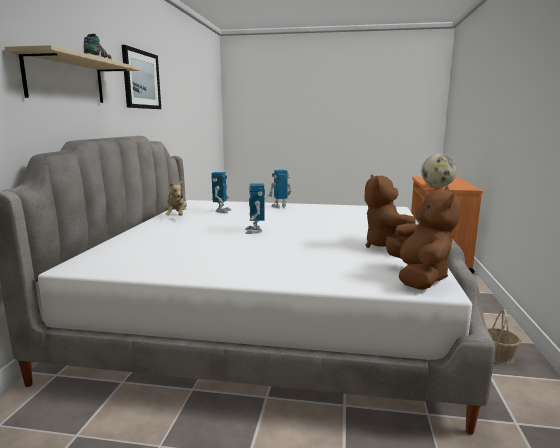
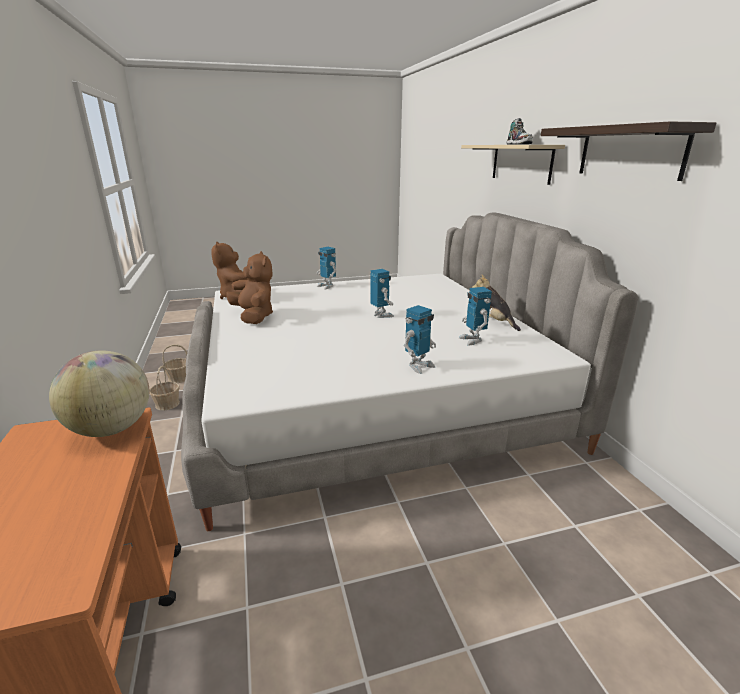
camera: 155 degrees right, 10 degrees up
(141, 80) = (630, 152): picture -> shelf
(265, 276) = (327, 286): none -> toy robot
(517, 399) = (179, 378): none -> basket

